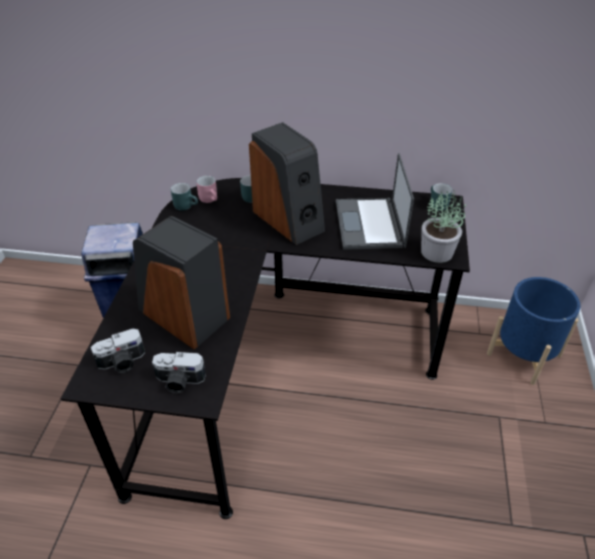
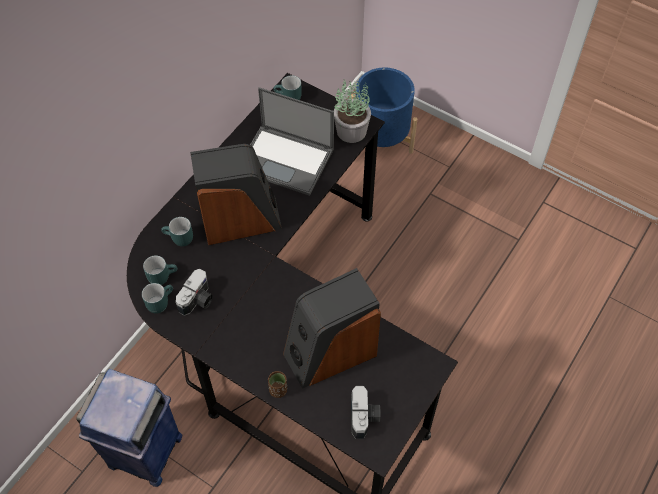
camera: 65 degrees left, 15 degrees up
(131, 295) = (278, 390): none -> brown cup
(179, 382) = (408, 377): camera -> camera (198, 300)
(210, 199) = (162, 275): pink mug -> turquoise mug

